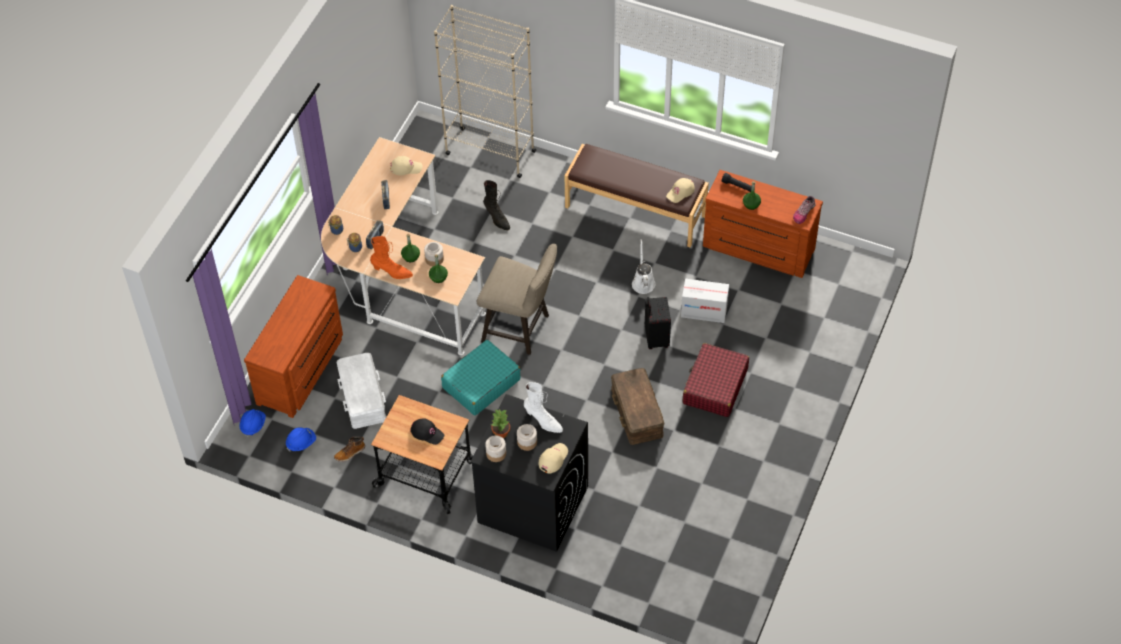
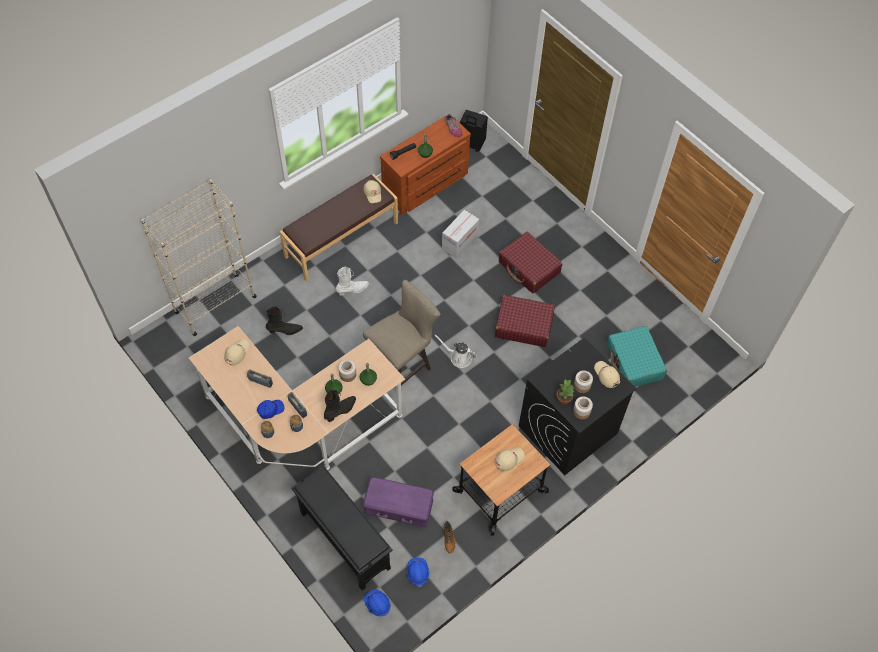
camera: 65 degrees left, 5 degrees up
(302, 370) = (343, 540): brown dresser -> black shoe rack
(361, 220) = (270, 410): none -> blue cap
(361, 396) = (398, 506): white storage box -> purple storage box
(392, 272) = (341, 411): orange boot -> black boot
(427, 433) = (509, 459): black cap -> beige cap
(481, 384) = (437, 414): turquoise suitcase -> turquoise suitcase (634, 362)
(543, 421) = (568, 366): white boot -> white boot (353, 290)
(636, 412) = (523, 325): brown storage box -> red suitcase
(643, 282) = (410, 266): white watering can -> white watering can (458, 358)
(655, 338) = (465, 282): black suitcase -> black suitcase (471, 144)

